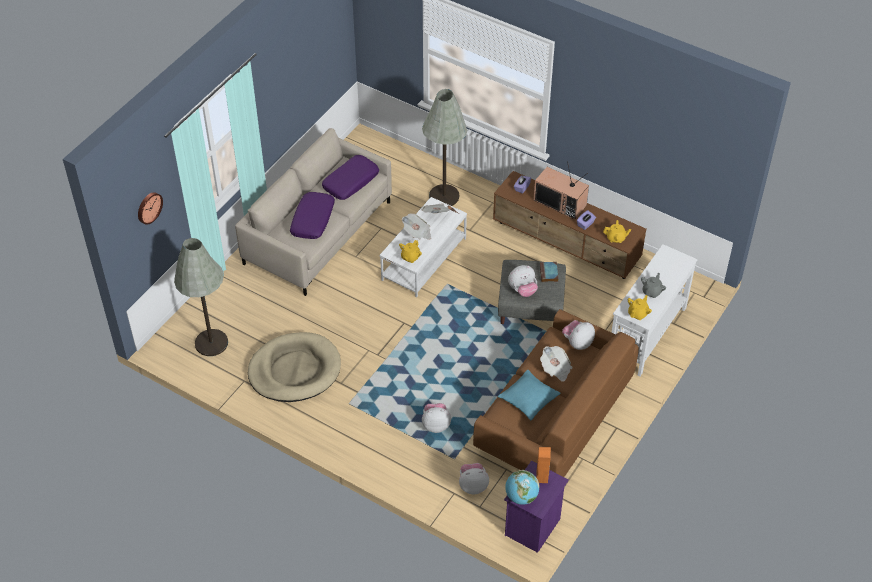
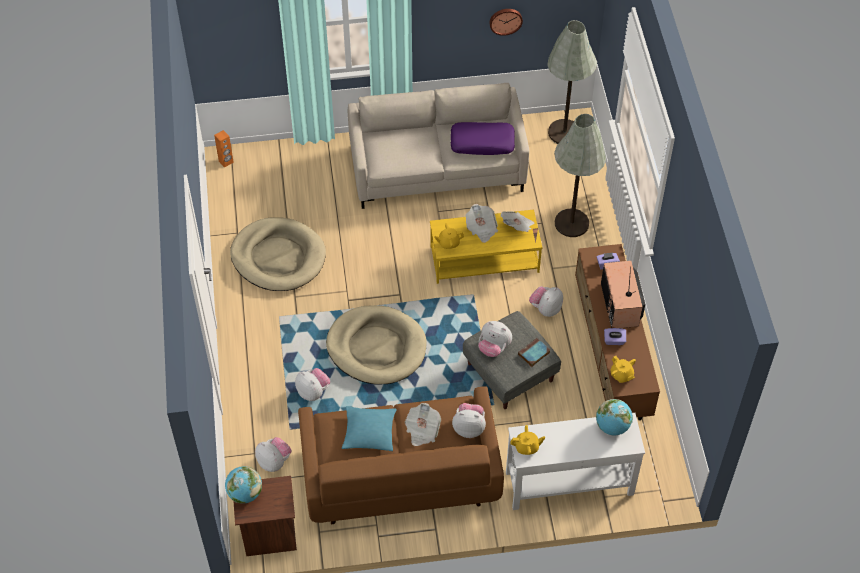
camera: 50 degrees right, 5 degrees up
(148, 207) = (242, 27): wall clock -> wall clock (505, 20)
(211, 343) = (254, 185): grey floor lamp -> grey floor lamp (564, 132)
(313, 220) = (413, 149): purple pillow -> none
(424, 258) = (484, 259): white coffee table -> yellow coffee table
(435, 364) = (376, 347): none -> beige dog bed
(499, 255) = (545, 309): none -> plush toy
(533, 527) = (270, 536): purple nightstand -> brown nightstand
(542, 477) = (279, 495): orange speaker -> orange speaker (226, 162)
(652, 291) = (565, 441): grey teapot -> none
(663, 261) = (612, 426): none -> globe

